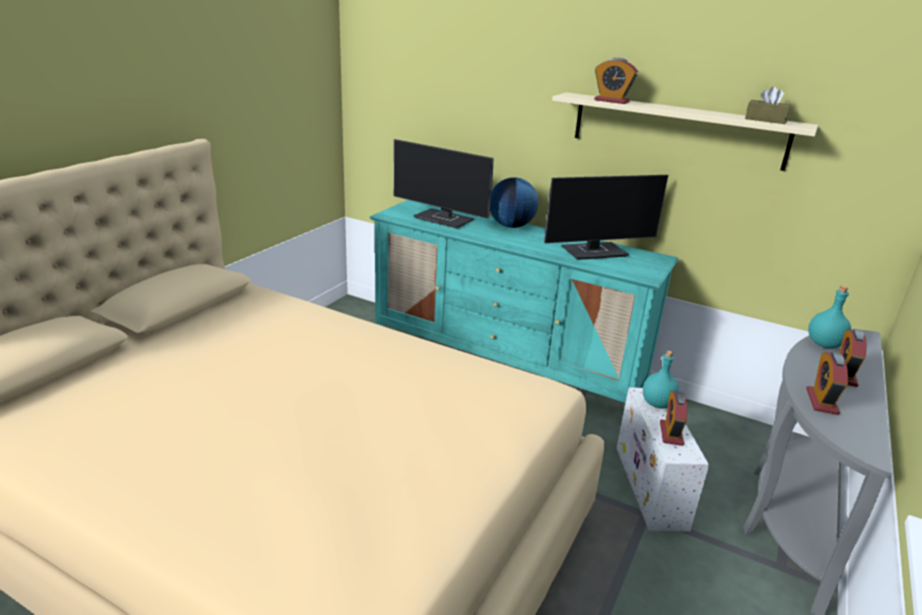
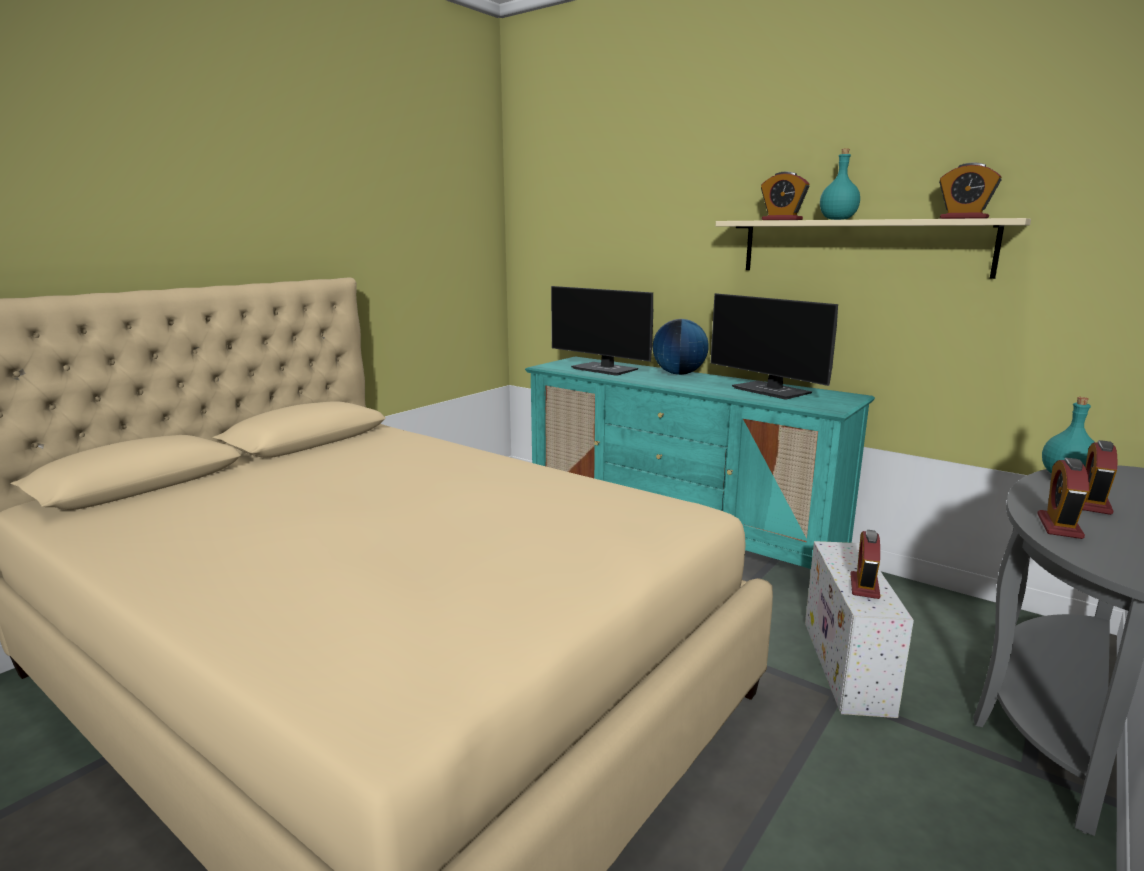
camera: 10 degrees right, 10 degrees down
(595, 251) = (772, 391): monitor -> monitor turned 60 degrees clockwise
(658, 404) = (850, 557): turquoise bottle -> turquoise bottle (838, 219)
(765, 120) = (964, 218): brown tissue box -> alarm clock

